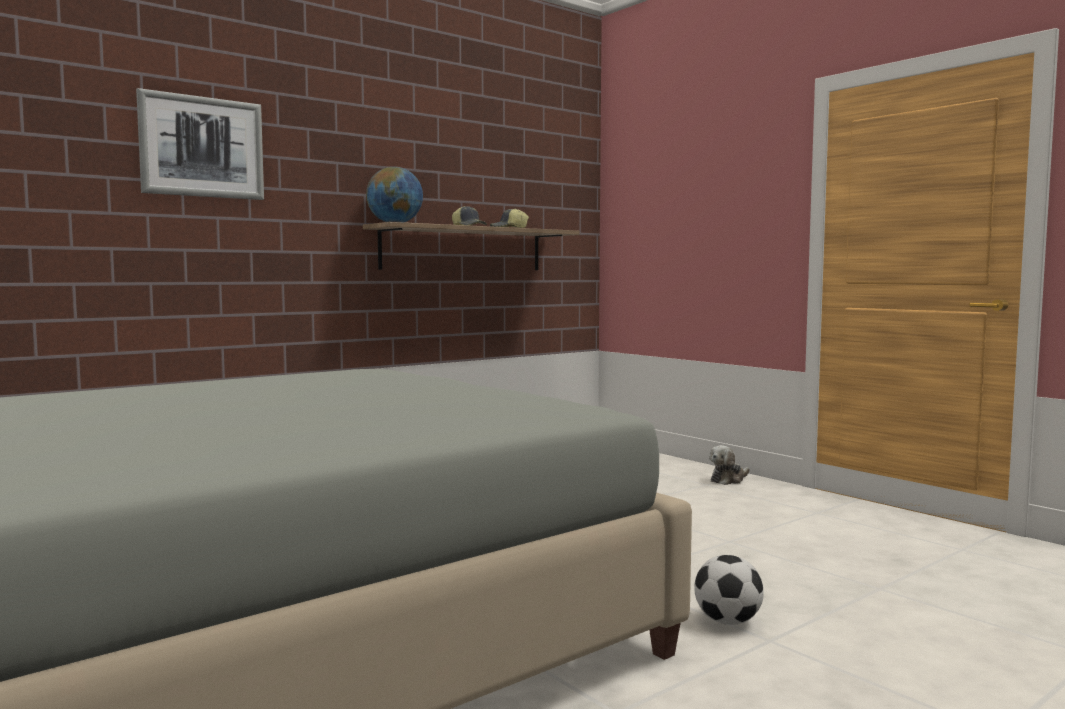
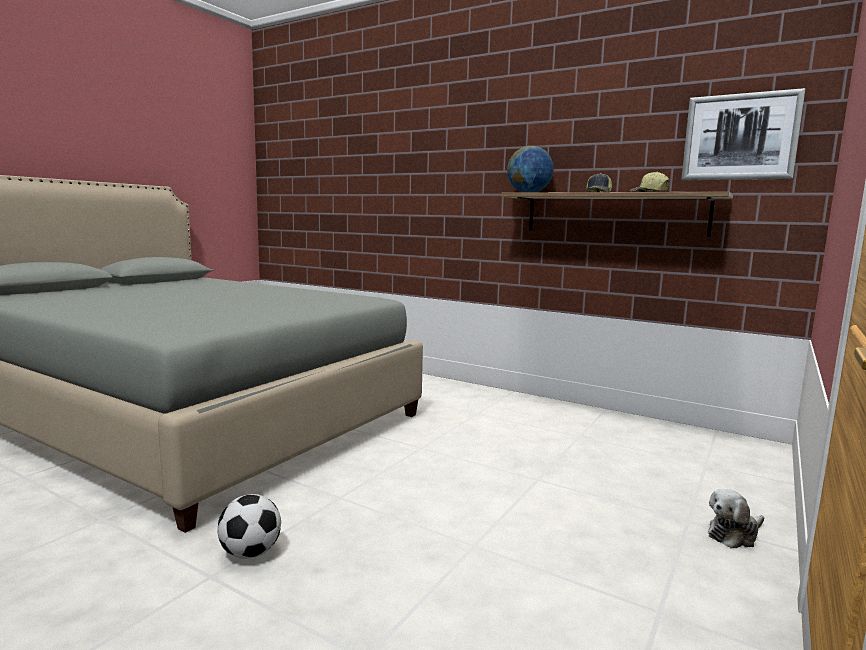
camera: 70 degrees right, 5 degrees up
(202, 147) = (419, 150): picture -> picture (740, 137)
(728, 480) = (734, 535): plush toy -> plush toy turned 60 degrees counterclockwise

